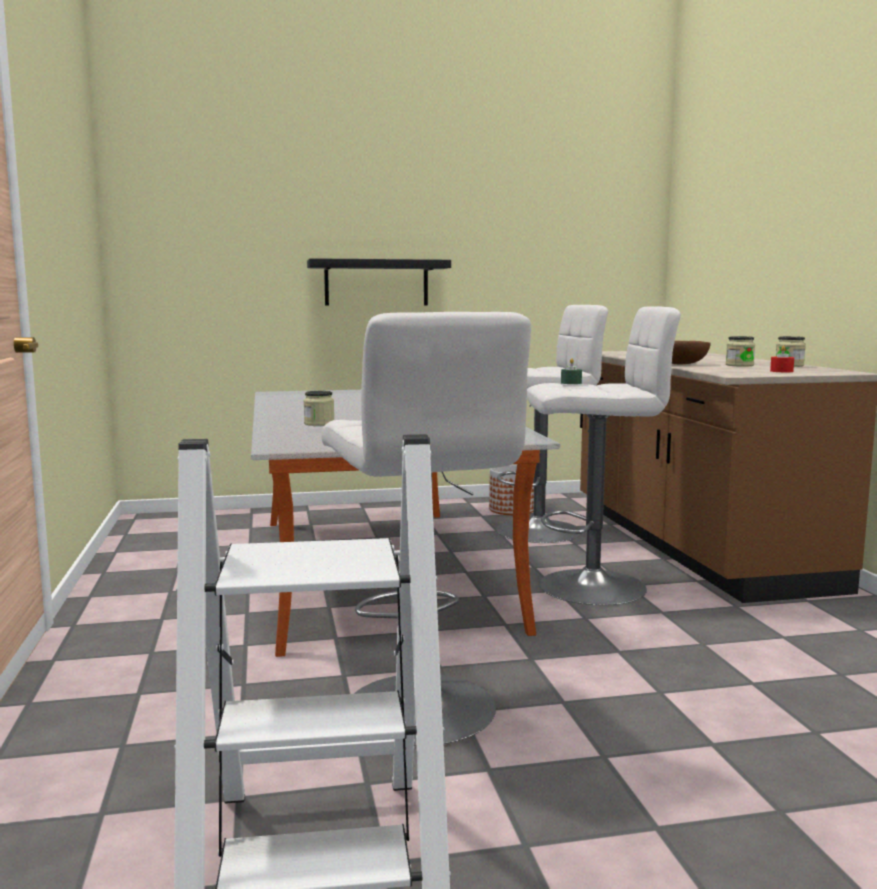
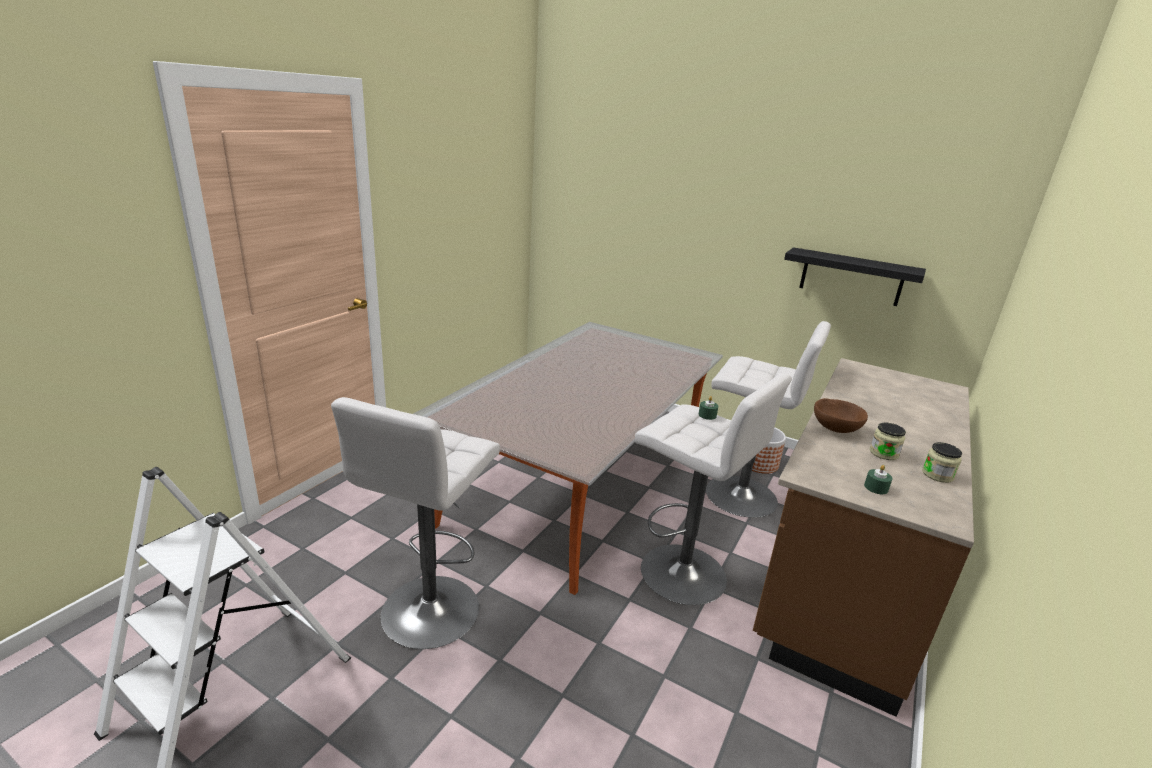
camera: 40 degrees right, 15 degrees up
(319, 423) = (520, 387): jar -> none
(376, 283) = (705, 253): black shelf -> black shelf (851, 277)
(781, 371) = (876, 487): red candle -> green candle

